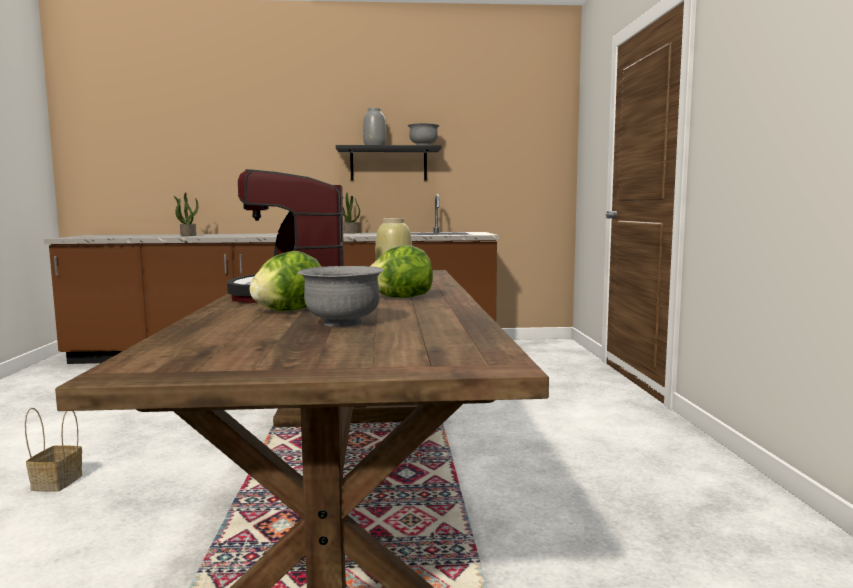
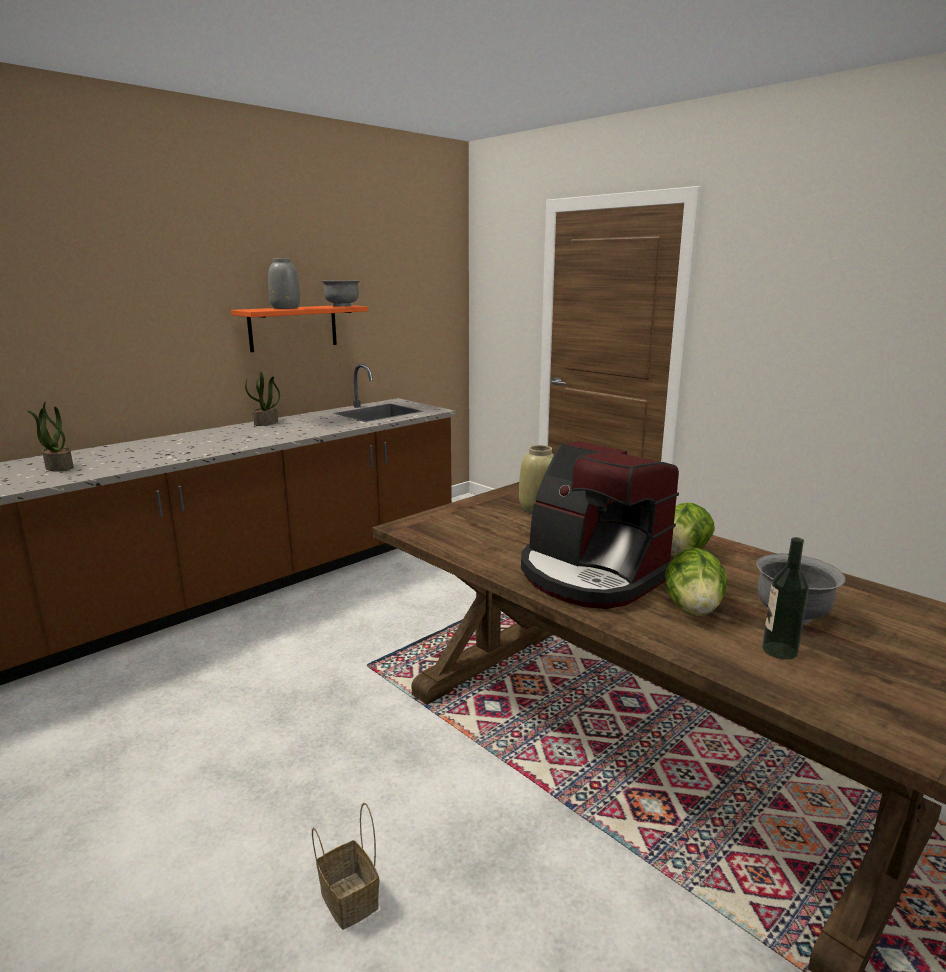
camera: 40 degrees left, 10 degrees up
(257, 328) = (779, 650): none -> bottle
(388, 164) = (293, 327): black shelf -> orange shelf

